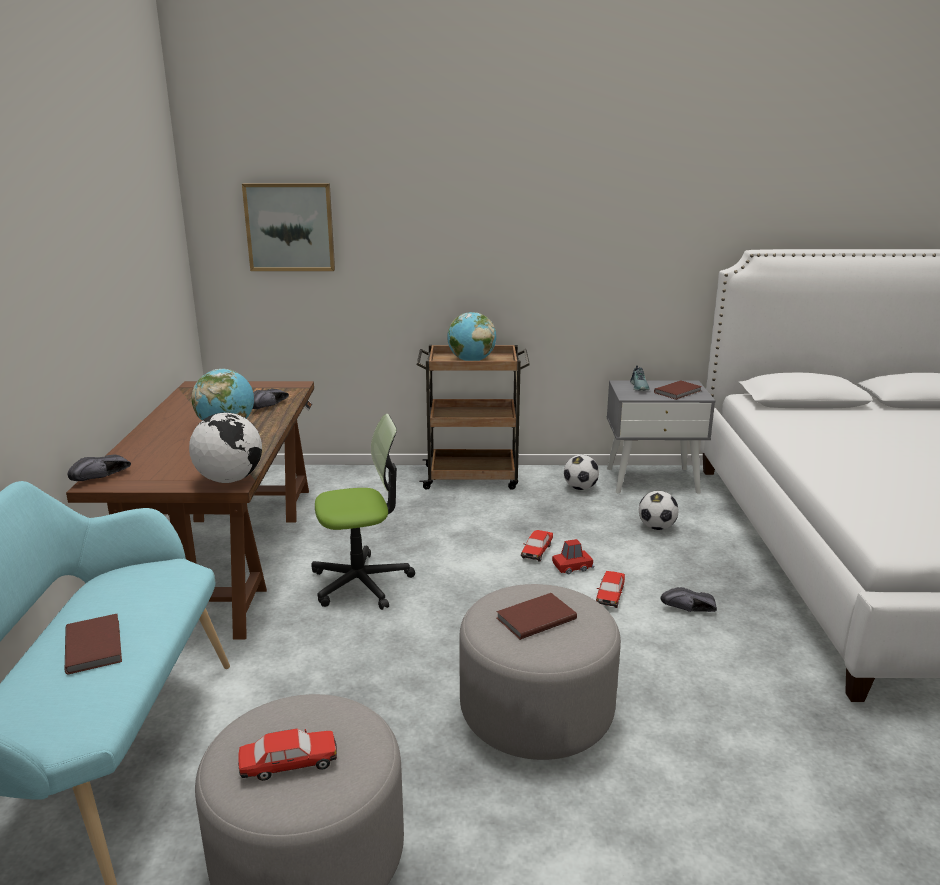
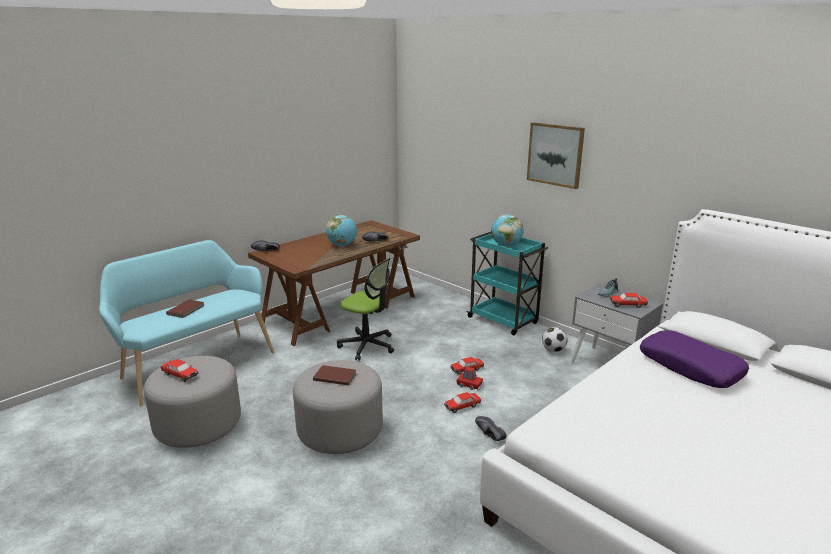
camera: 45 degrees right, 0 degrees up
(229, 479) = (298, 267): globe -> none
(290, 227) = (438, 146): picture -> picture (555, 154)
(473, 477) = (503, 321): brown cart -> turquoise cart
(656, 527) = (557, 389): football -> none
(679, 392) = (628, 305): brown book -> toy car
(840, 429) = (690, 367): none -> purple pillow

